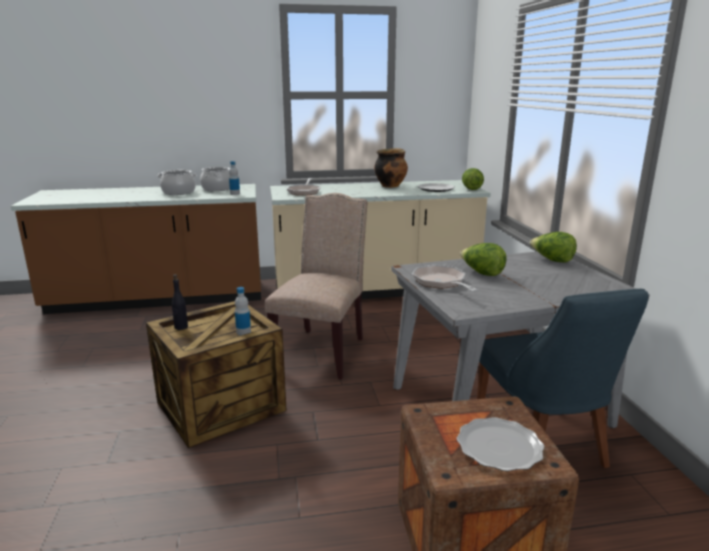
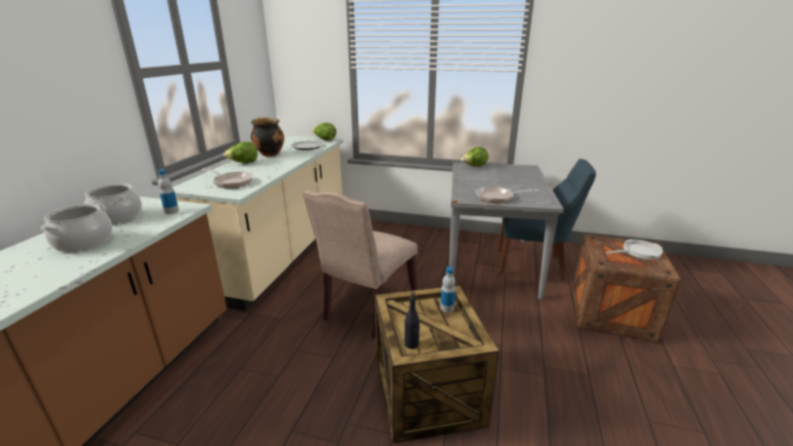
camera: 65 degrees left, 5 degrees up
(321, 350) = (367, 309): beige chair -> beige chair turned 105 degrees counterclockwise
(482, 273) = (486, 185): lettuce -> lettuce (243, 163)
(499, 447) = (638, 252): plate -> frying pan

